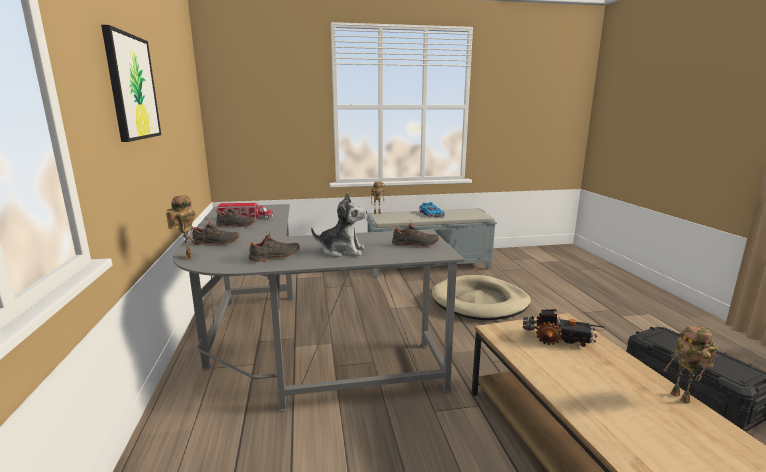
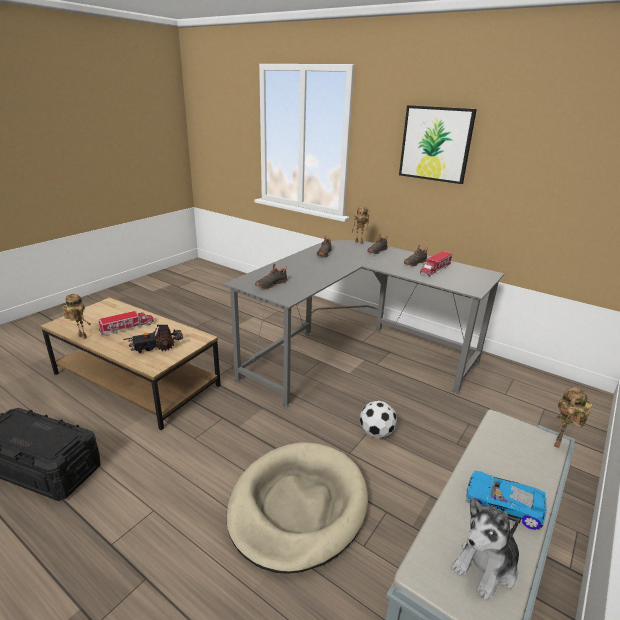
camera: 135 degrees right, 10 degrees up
(342, 251) = (302, 266): plush toy -> plush toy (486, 566)
(387, 306) = (376, 433): none -> football
(601, 387) = (127, 327): none -> toy truck

